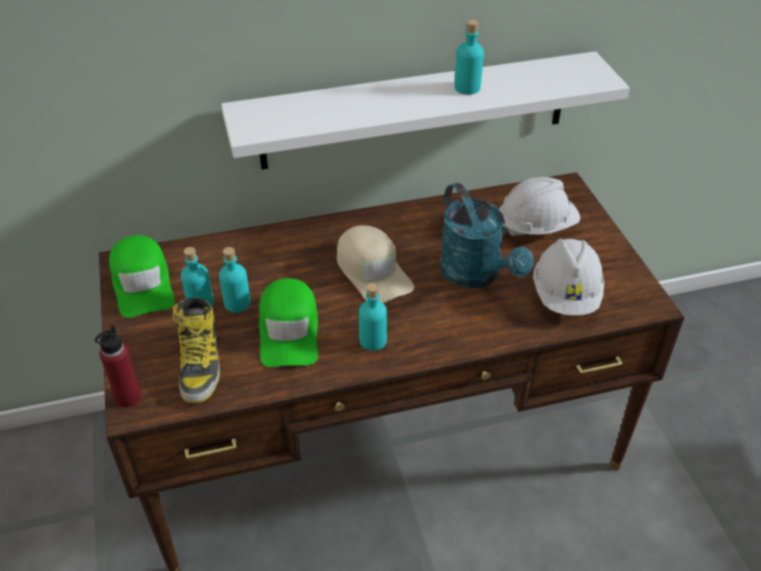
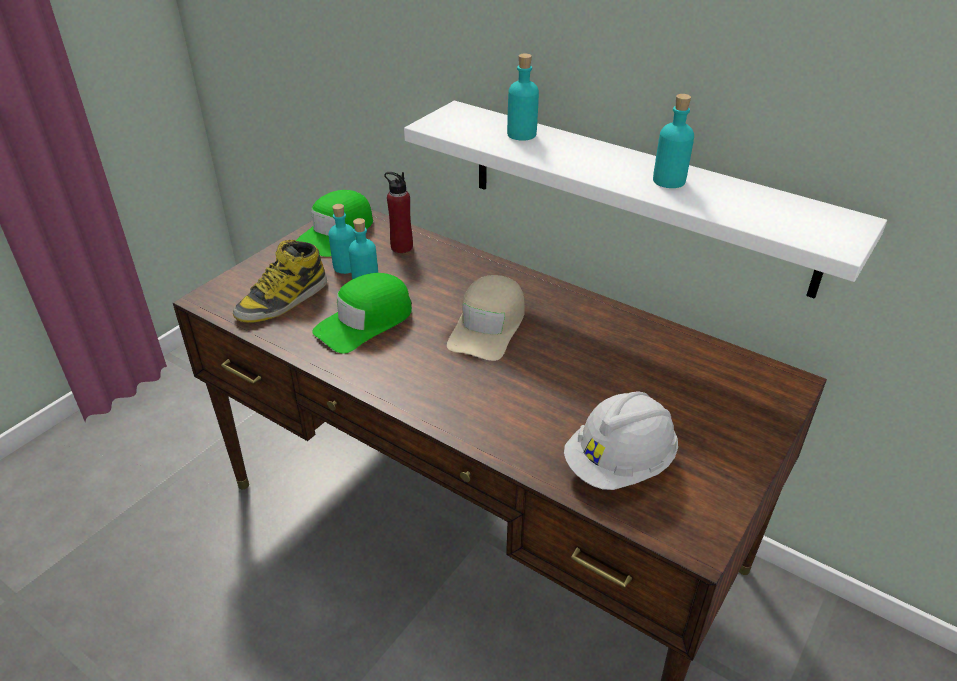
camera: 50 degrees right, 5 degrees down
(128, 397) = (218, 289): red bottle -> red bottle (401, 247)
(373, 340) = (404, 371): turquoise bottle -> turquoise bottle (521, 134)
(476, 275) = (566, 388): turquoise watering can -> none
(536, 226) = (693, 392): white hard hat -> none

